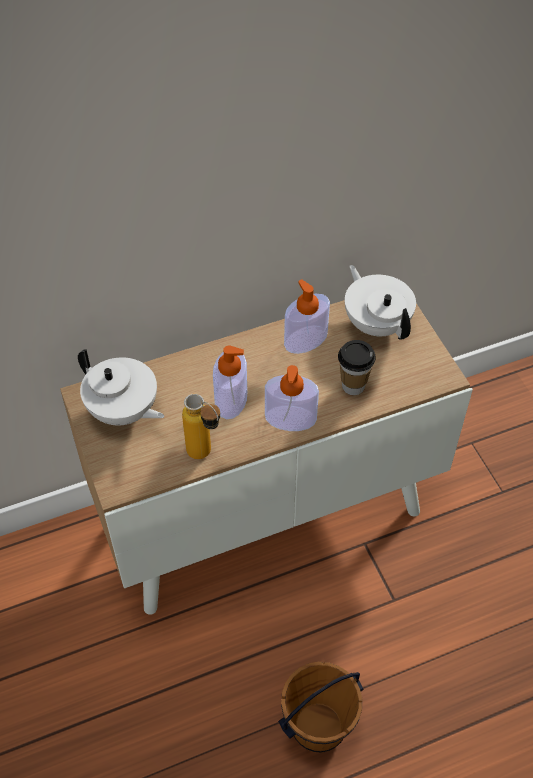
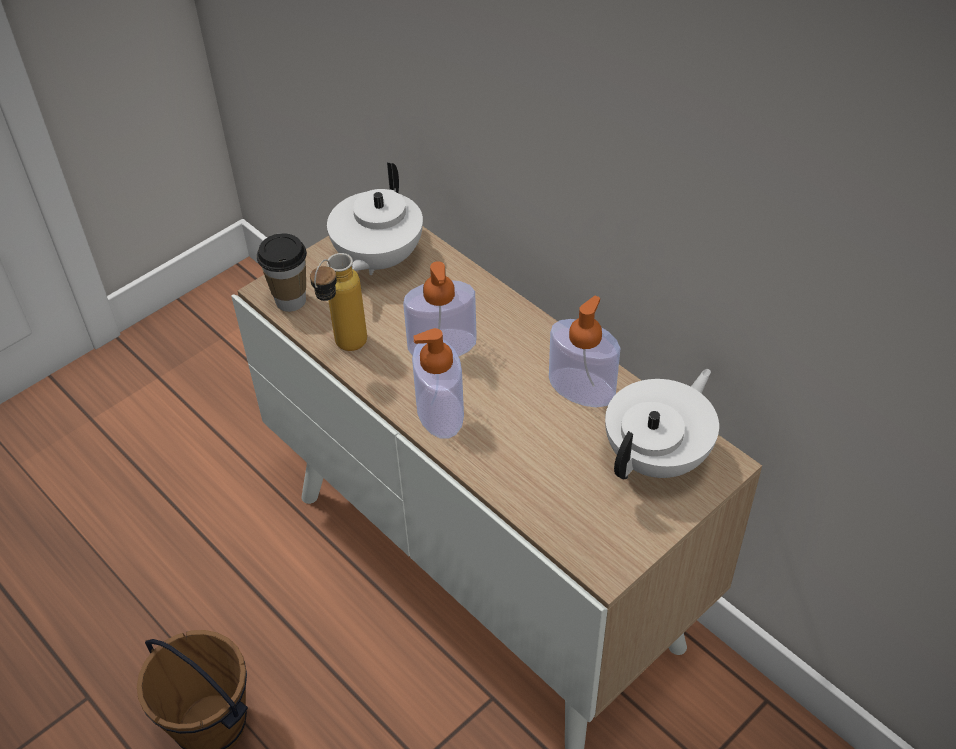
camera: 70 degrees right, 5 degrees down
(353, 386) = (528, 462): cup -> cup (290, 300)

